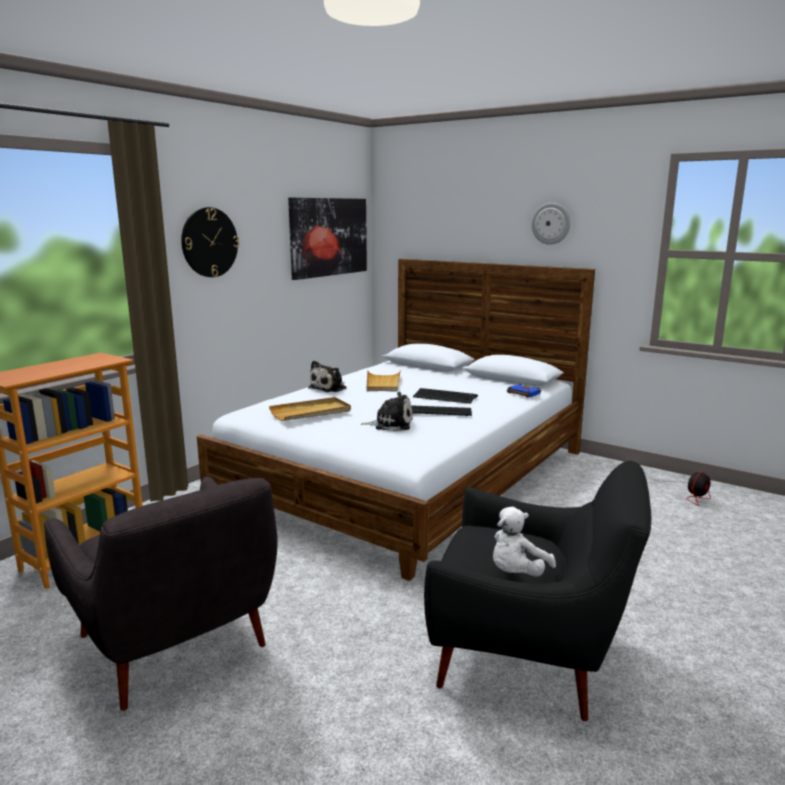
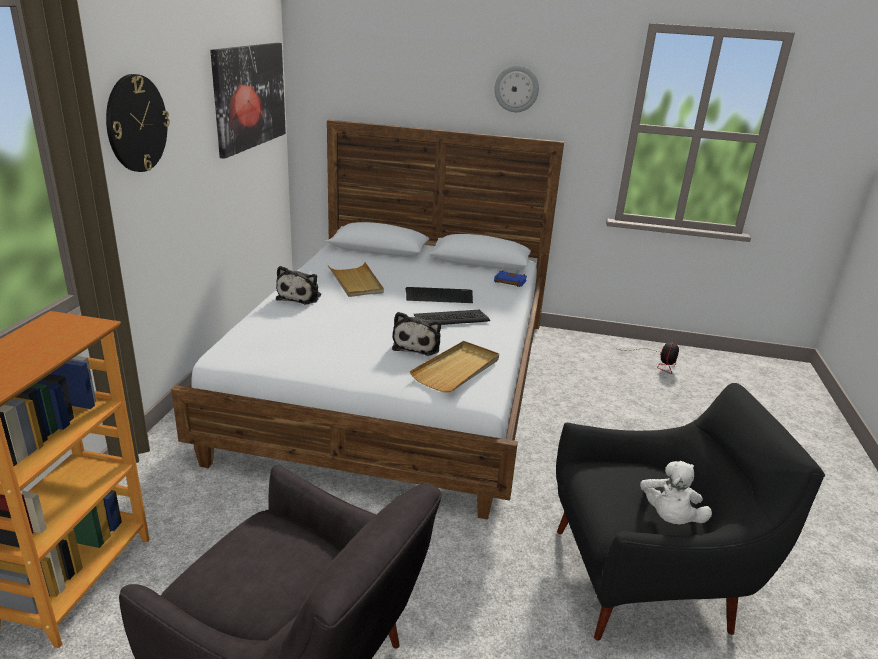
camera: 25 degrees left, 10 degrees up
(311, 412) = (316, 340): beige tray -> beige tray (457, 369)
(391, 424) = (418, 345): plush toy -> plush toy turned 120 degrees clockwise

